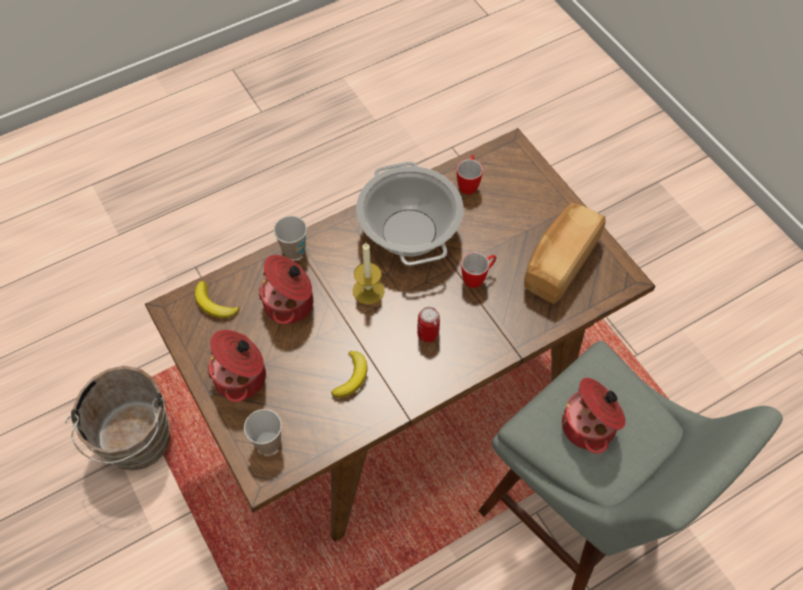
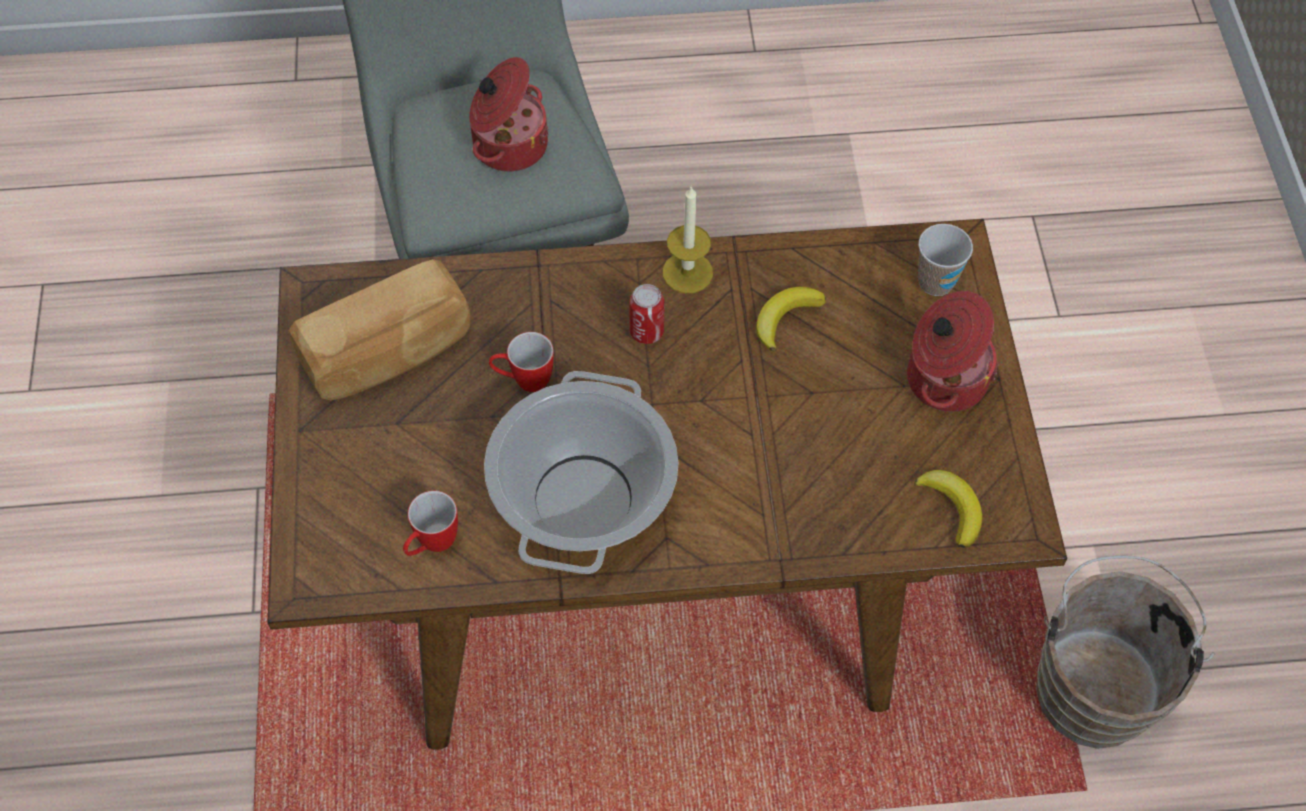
camera: 155 degrees left, 0 degrees up
(290, 304) = (830, 458): cooking pot -> none
(294, 250) = (788, 547): cup -> none
(368, 290) = (700, 430): candle -> candle (687, 272)

